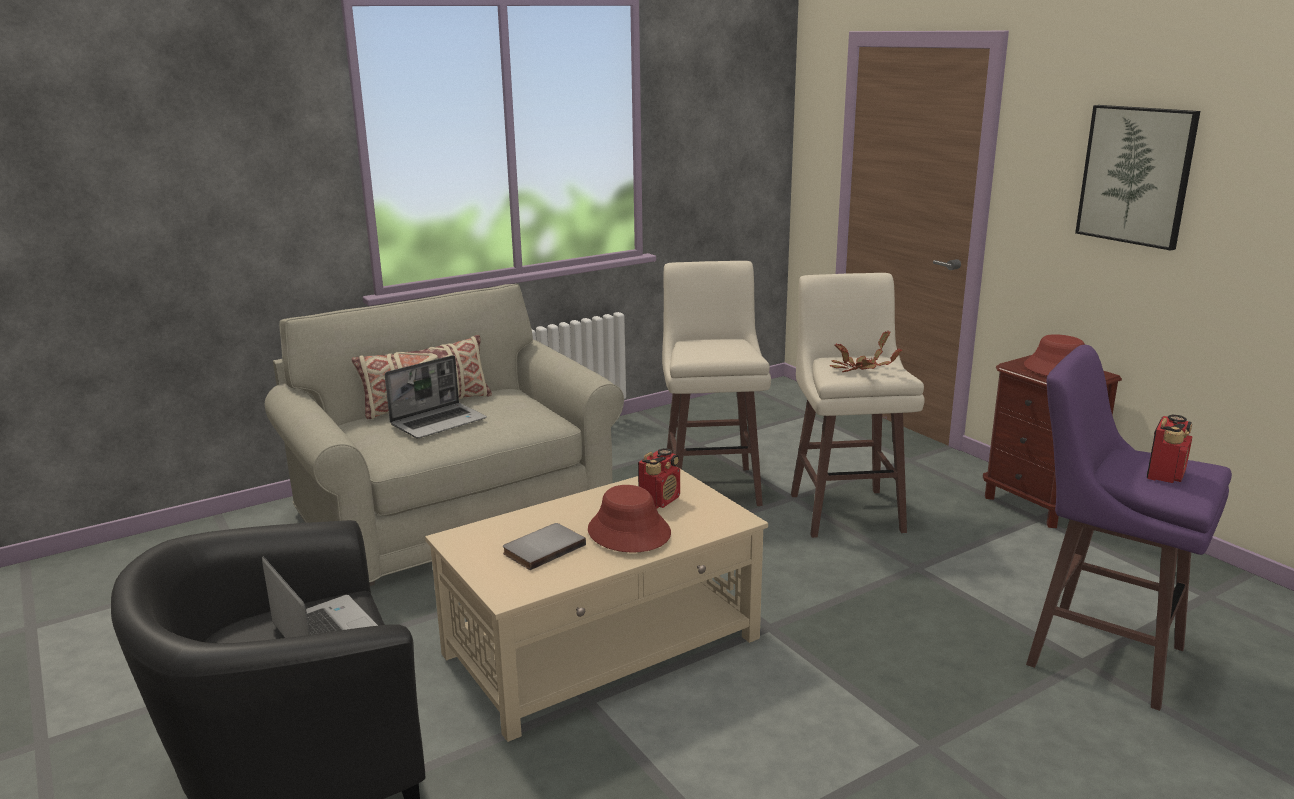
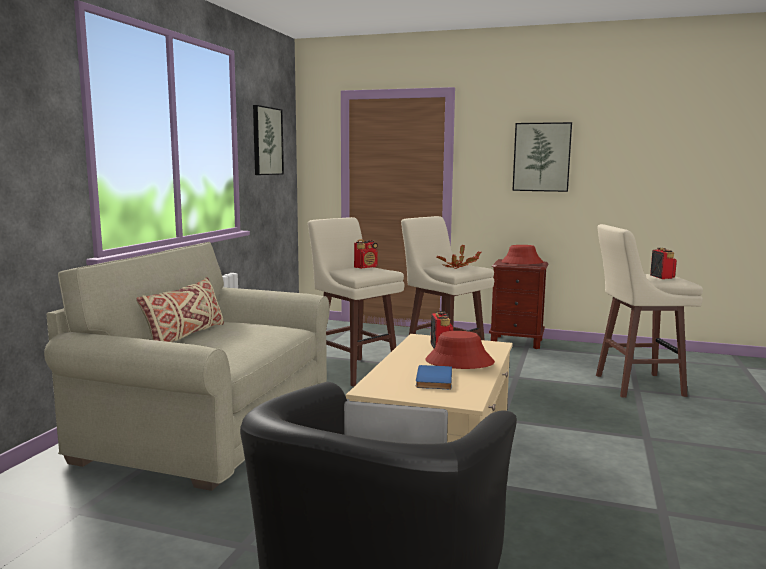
camera: 40 degrees left, 10 degrees down
(439, 422) = (221, 340): laptop -> none
(542, 548) = (432, 379): grey book -> blue book
(714, 120) = (267, 141): none -> picture
(731, 343) = (366, 267): none -> radio
(1100, 654) = (636, 385): purple stool -> beige stool

